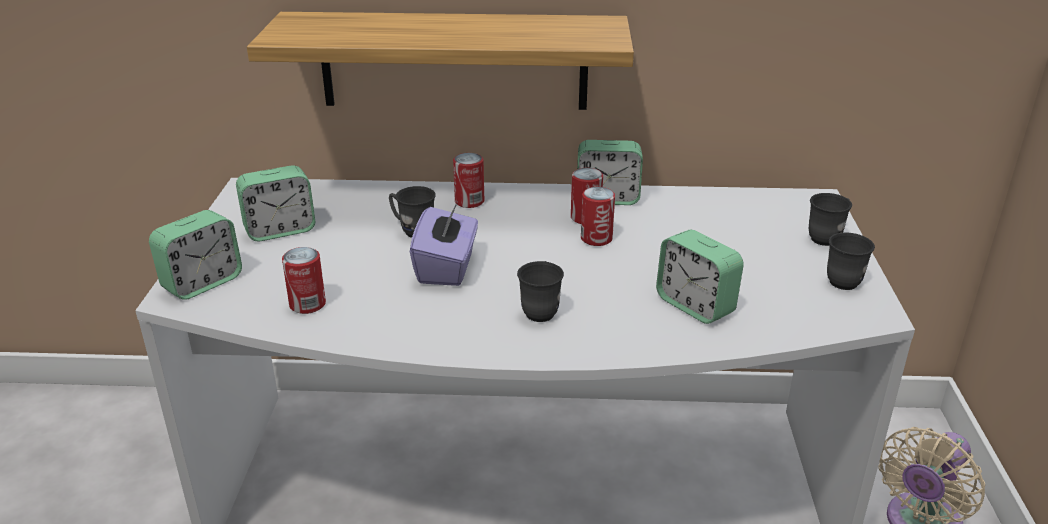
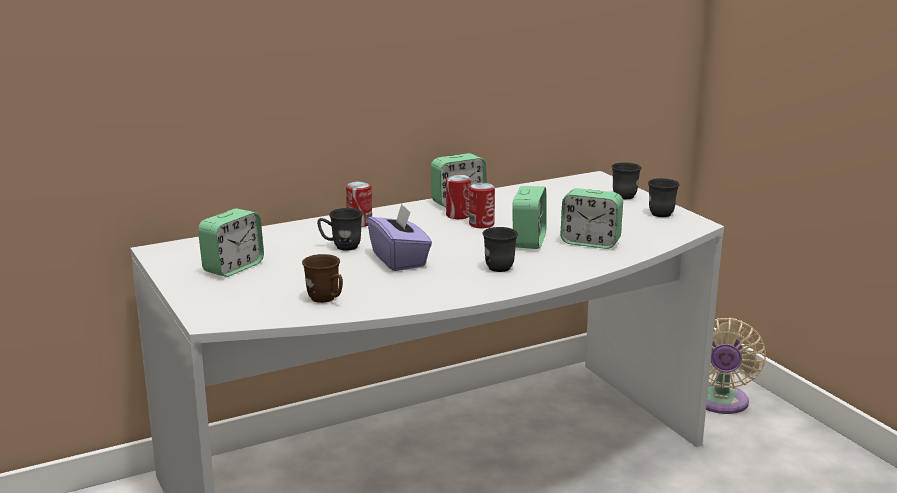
camera: 30 degrees left, 10 degrees down
(202, 283) = (221, 308): alarm clock -> alarm clock (529, 241)
(307, 304) = (327, 300): can -> brown mug
(454, 61) = (323, 110): shelf -> none

